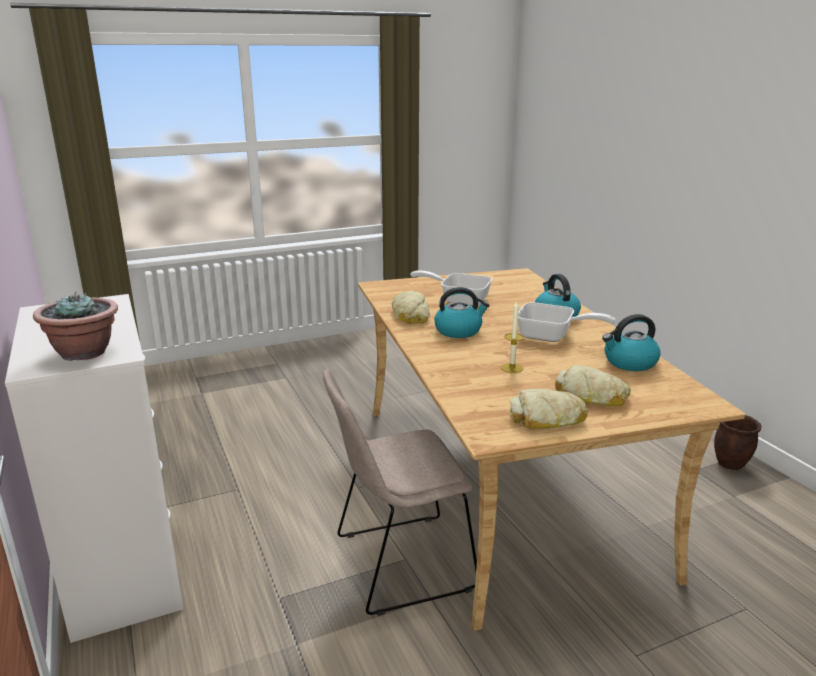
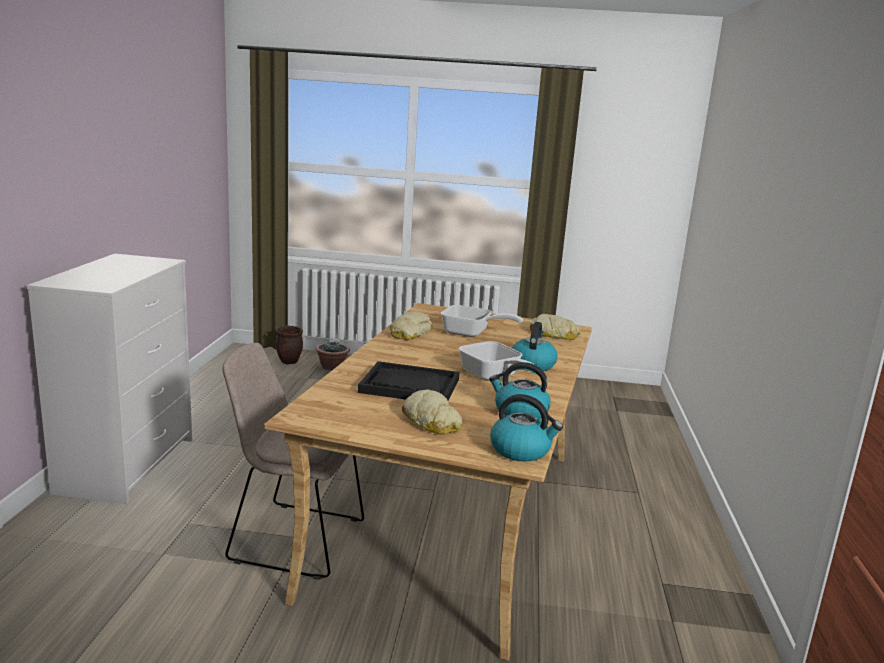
camera: 30 degrees right, 5 degrees down
(84, 353) = (91, 282): potted plant -> potted plant (332, 367)
(459, 300) = (471, 333): frying pan -> frying pan turned 150 degrees clockwise
(459, 330) = (423, 352): kettle -> kettle (521, 450)
(512, 368) = (409, 386): candle -> black tray
(546, 418) = (362, 422): bread -> bread (554, 334)
(730, 464) = (712, 595): brown planter -> brown planter (288, 362)

